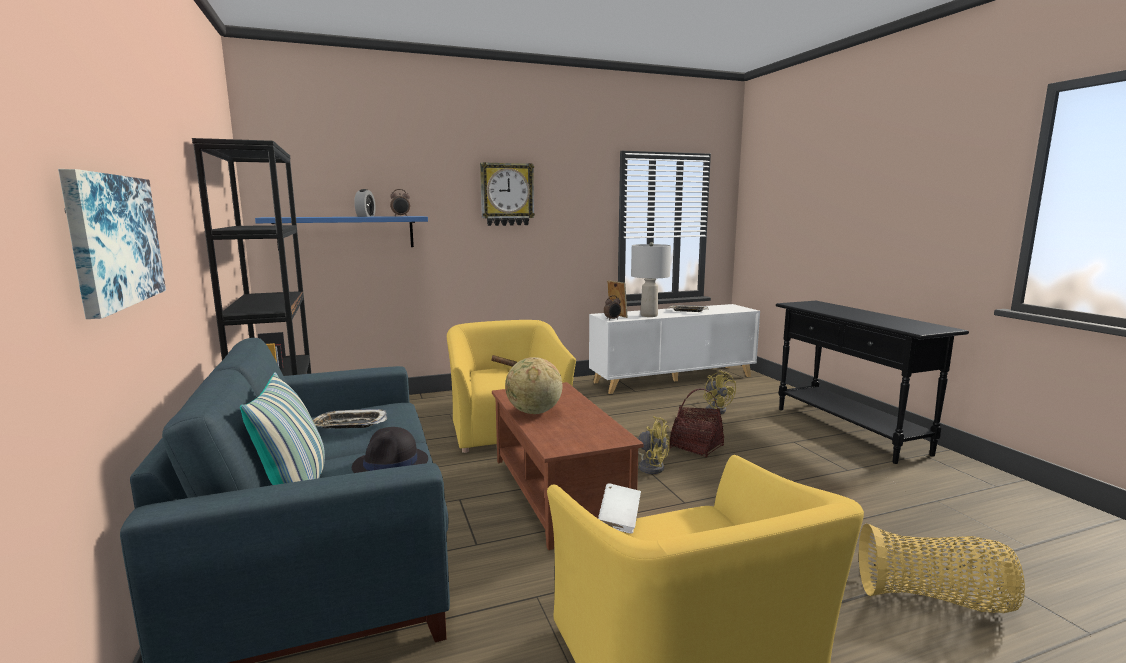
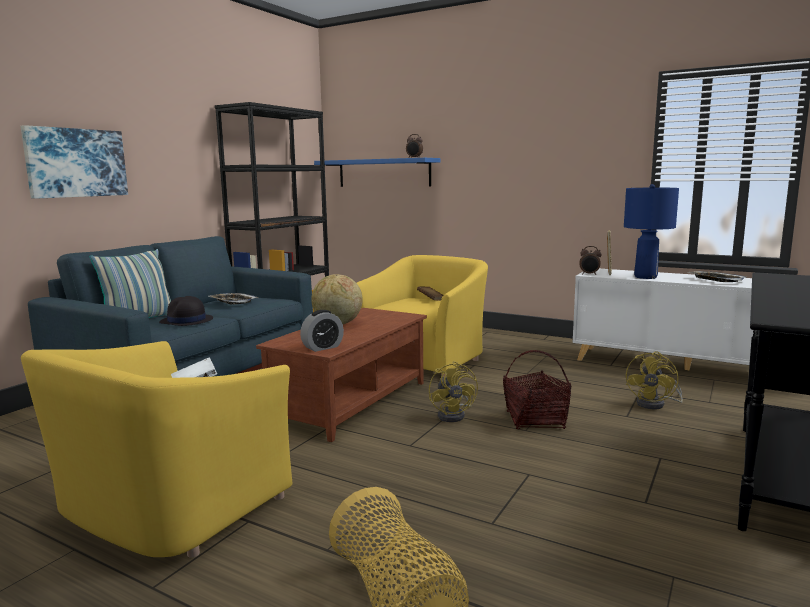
camera: 50 degrees right, 0 degrees up
(366, 216) = (388, 158): alarm clock -> alarm clock (322, 347)
(507, 194) = (517, 134): wall clock -> none
(648, 315) = (645, 277): grey table lamp -> blue table lamp

